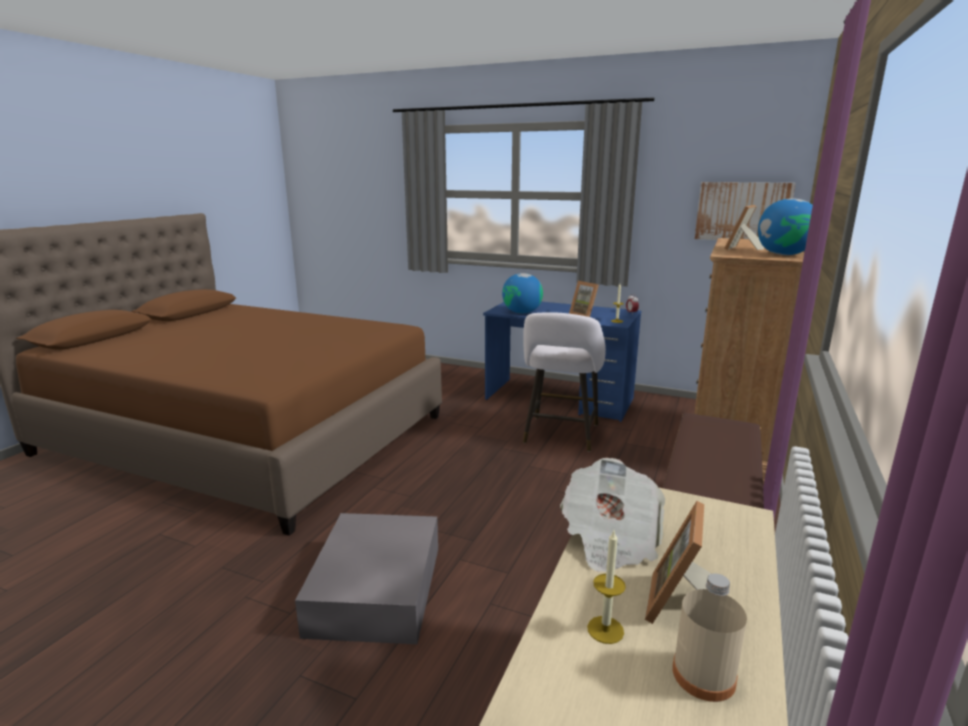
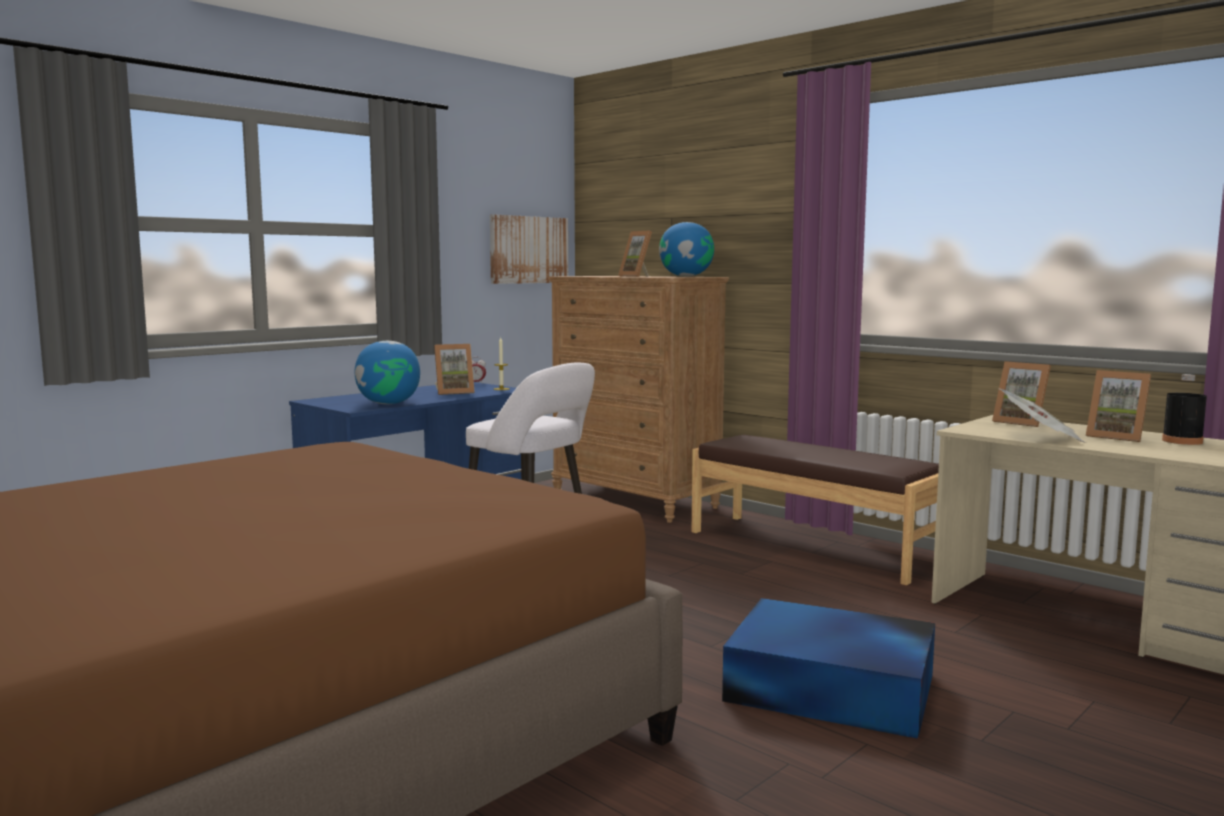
camera: 70 degrees left, 10 degrees down
(374, 590) = (833, 688): grey storage box -> blue storage box
(605, 630) = (1152, 448): candle -> none
(703, 675) = (1182, 441): beige bottle -> black bottle
(723, 529) = (1021, 422): none -> picture frame

